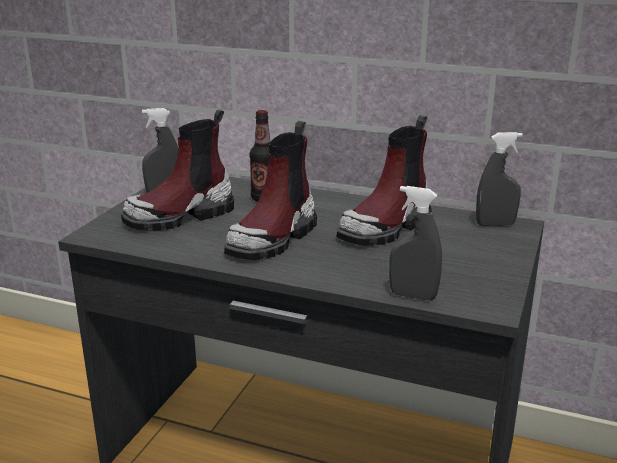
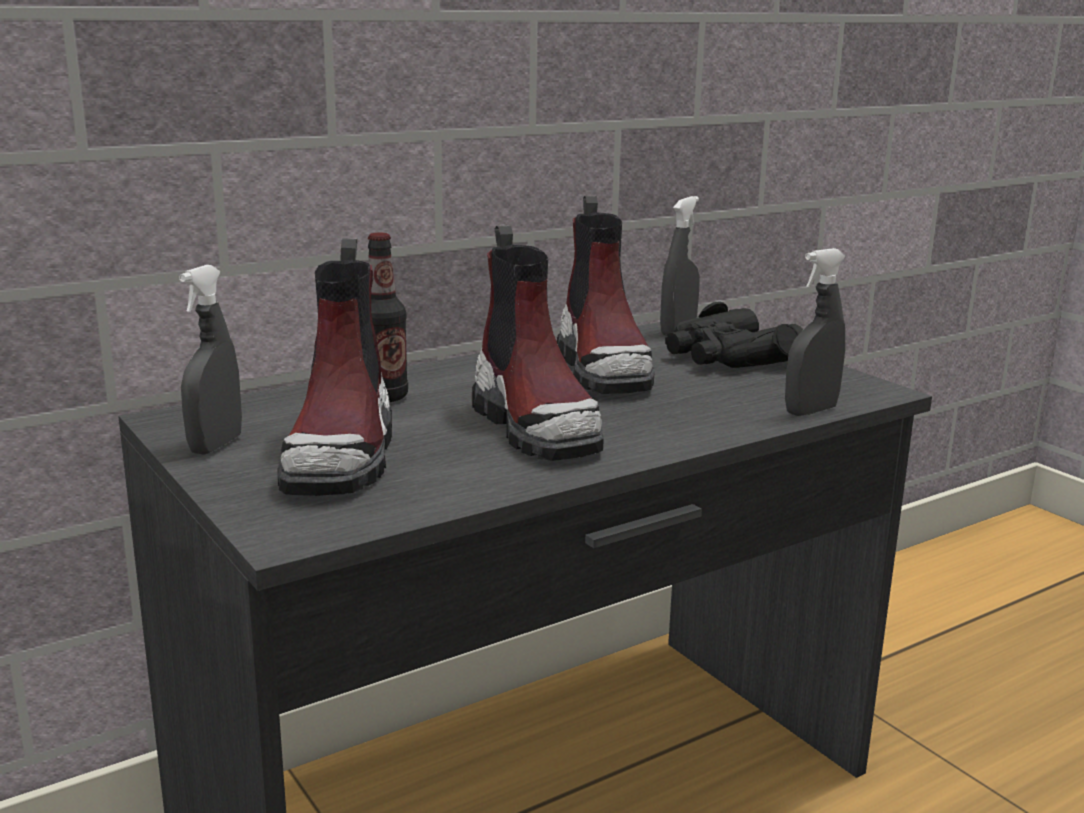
camera: 55 degrees left, 5 degrees down
(472, 250) = (729, 357): none -> black binoculars

